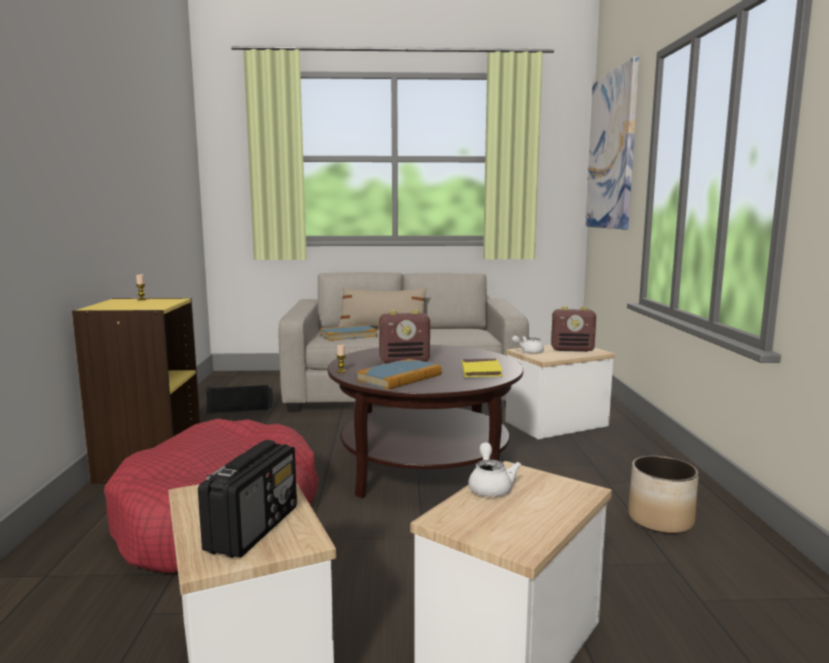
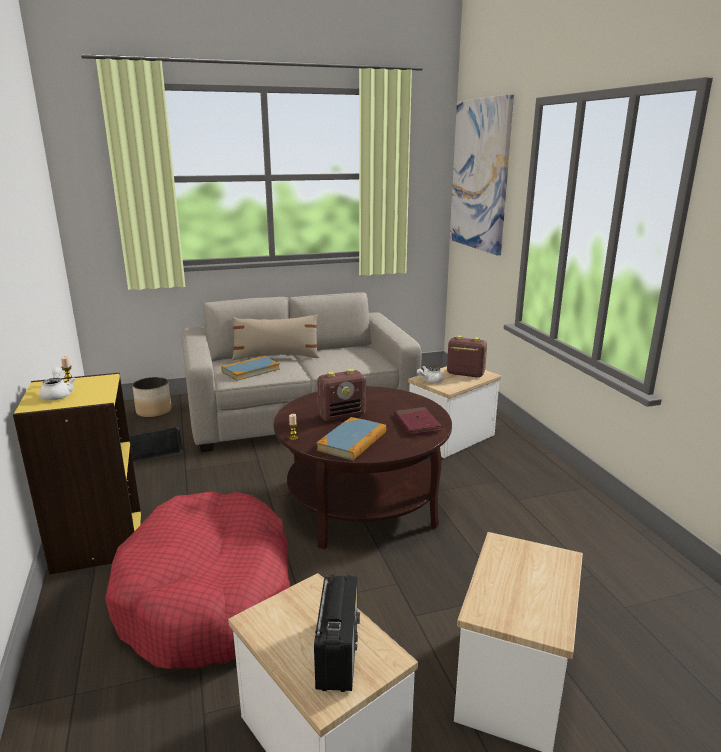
camera: 15 degrees left, 10 degrees up
(481, 371) = (417, 423): yellow book -> red book
(490, 486) = (494, 565): white teapot -> white teapot (57, 395)
(572, 350) = (465, 374): radio -> radio turned 150 degrees counterclockwise
(660, 520) = (570, 533): planter -> planter (154, 411)

